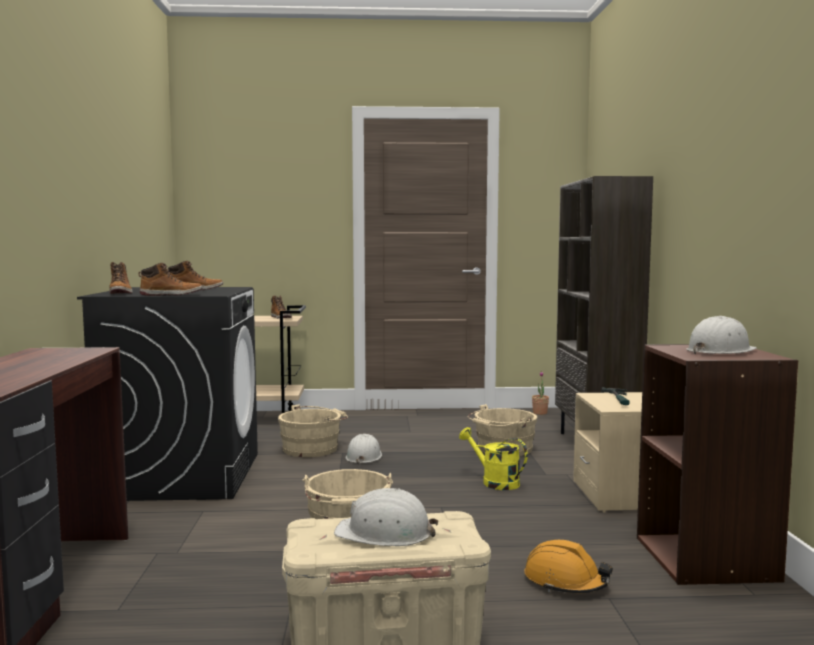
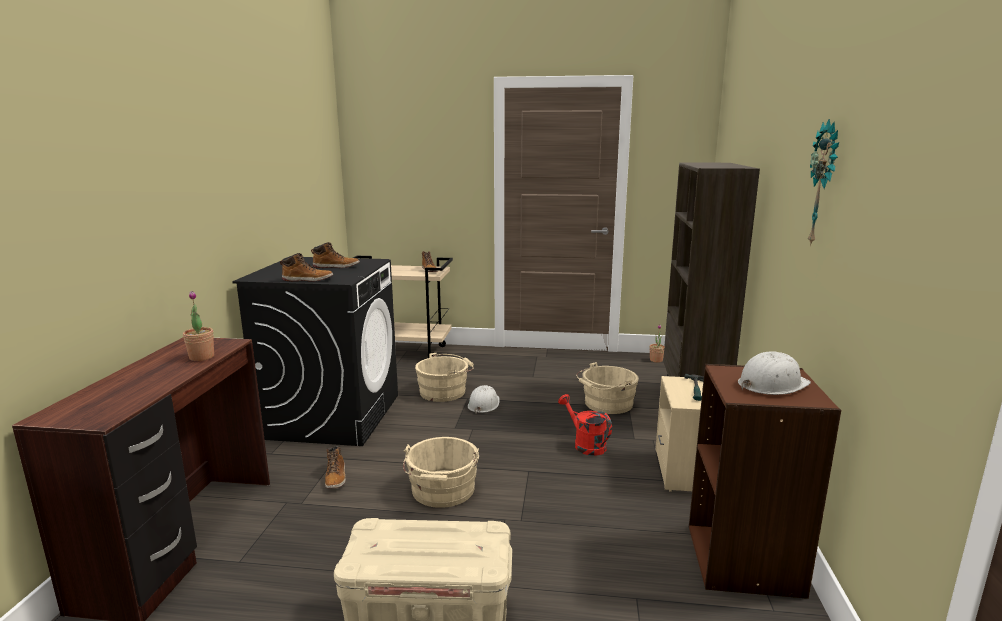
camera: 10 degrees right, 10 degrees up
(68, 357) = (201, 357): none -> potted plant
(121, 293) = (271, 273): boot -> boot (336, 478)
(385, 533) = (425, 547): white hard hat -> none
(494, 482) = (585, 444): yellow watering can -> red watering can
(565, 582) = (604, 574): orange hard hat -> none
(740, 160) = (825, 184): none -> wall clock

